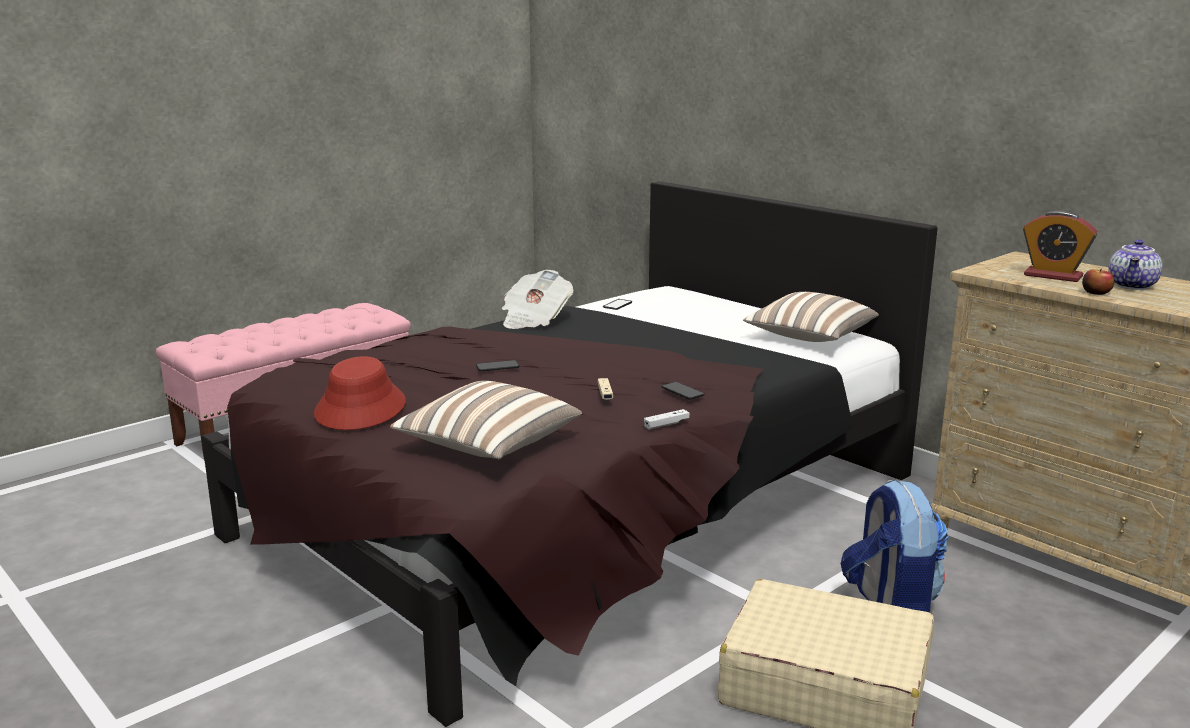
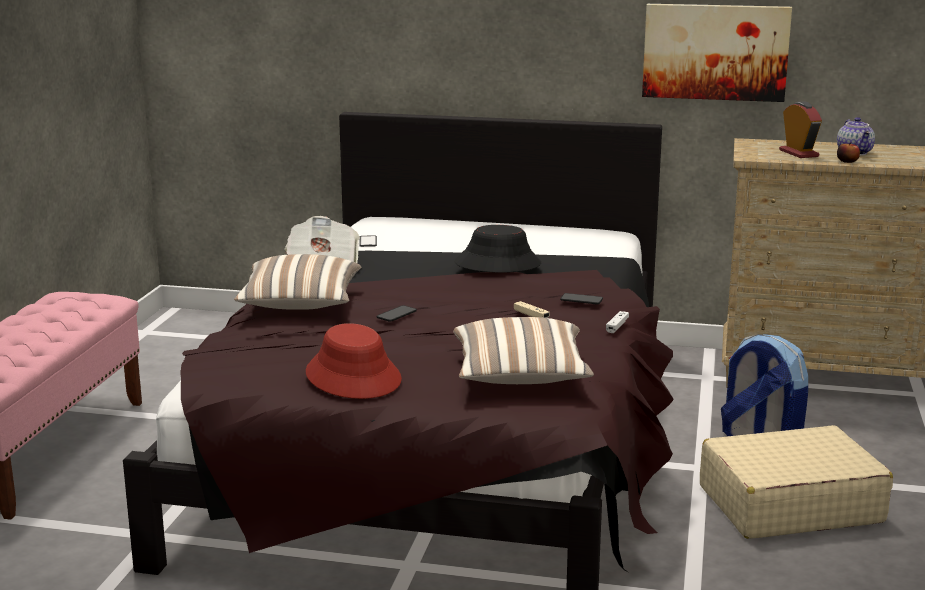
camera: 35 degrees left, 0 degrees up
(675, 343) = (497, 264): none -> black hat
(809, 337) = (573, 239): pillow -> pillow (300, 305)
(1005, 145) = (715, 52): none -> picture
(1053, 276) = (798, 153): alarm clock -> alarm clock turned 105 degrees counterclockwise

